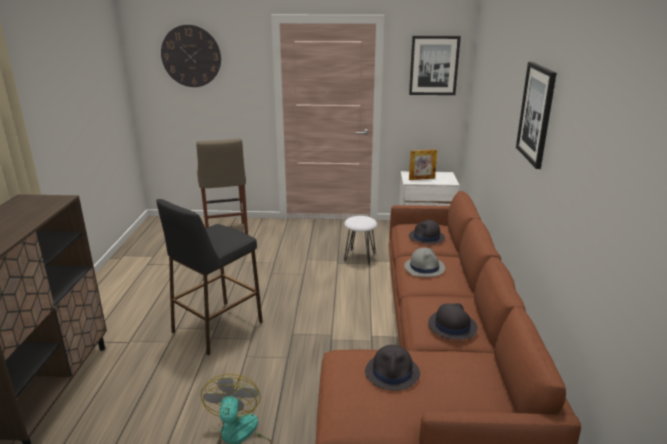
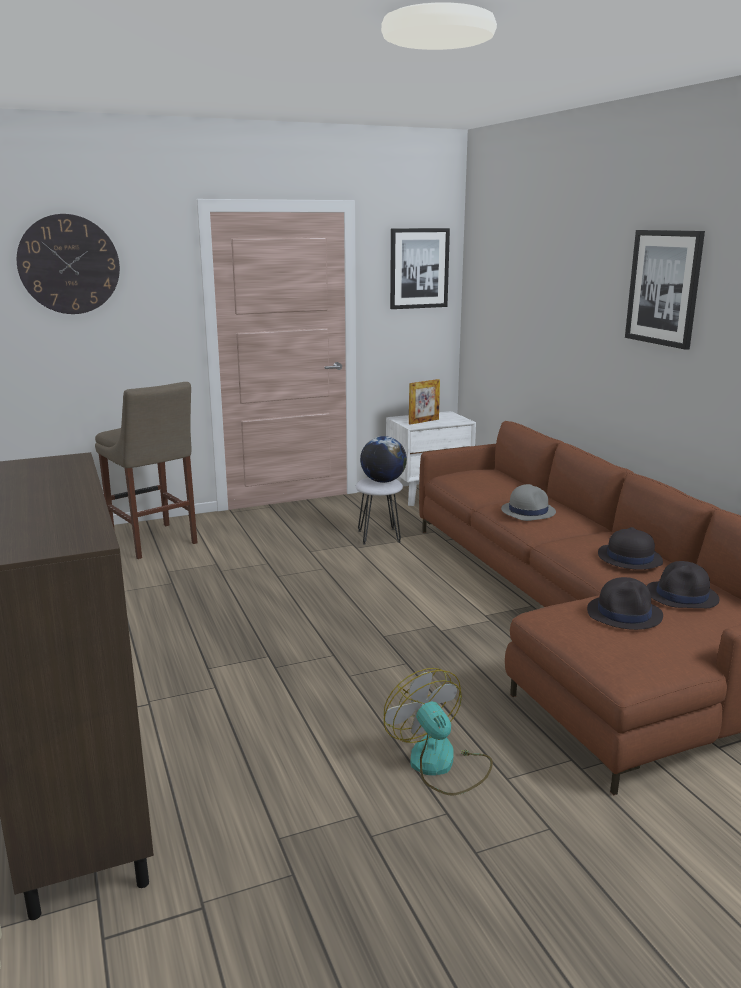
camera: 25 degrees left, 5 degrees down
(217, 327) = (269, 653): black stool -> none
(363, 221) = (383, 481): none -> globe
(426, 237) = (491, 482): black hat -> black hat (682, 596)

